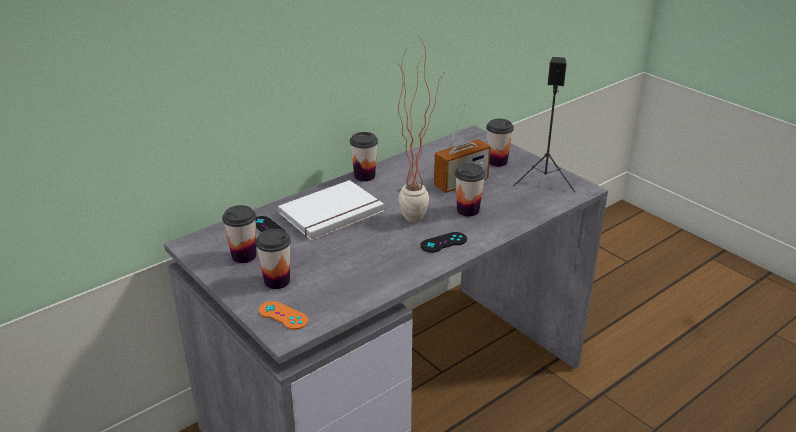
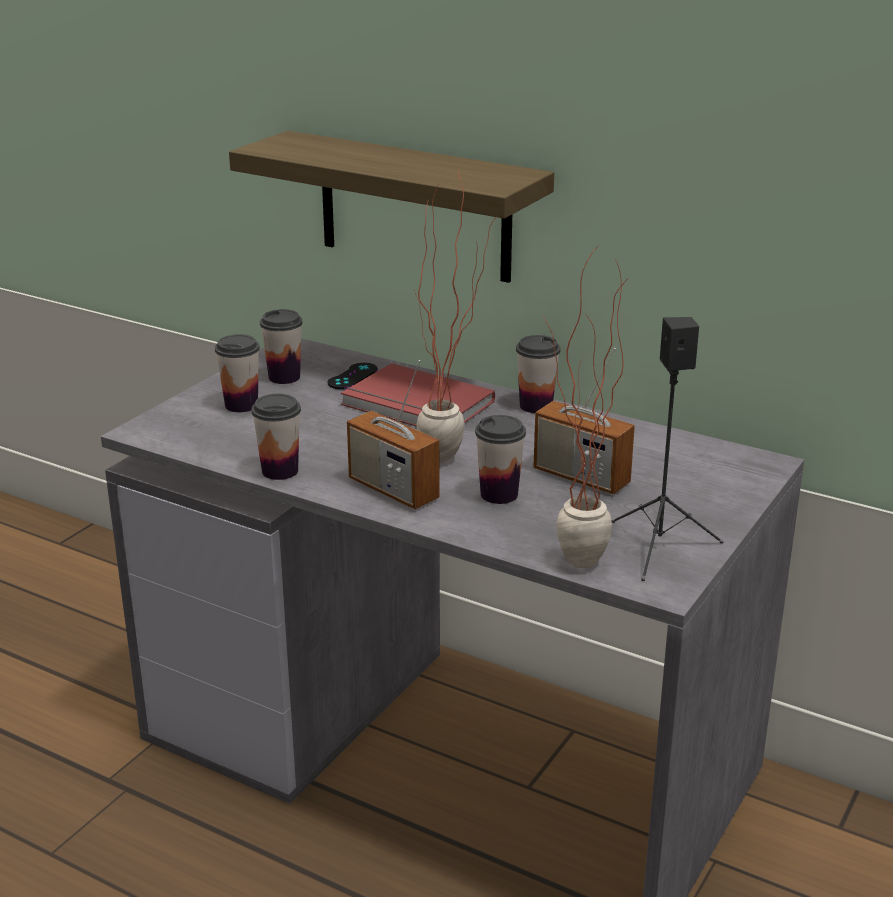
camera: 70 degrees right, 5 degrees down
(248, 96) = (414, 207): none -> shelf
(283, 315) = (175, 422): orange game controller -> none
(333, 214) = (416, 406): white book -> red book
(443, 242) = (393, 490): black game controller -> radio
(497, 161) = (684, 496): cup -> cup (280, 471)
(558, 207) = (572, 570): none -> potted plant

